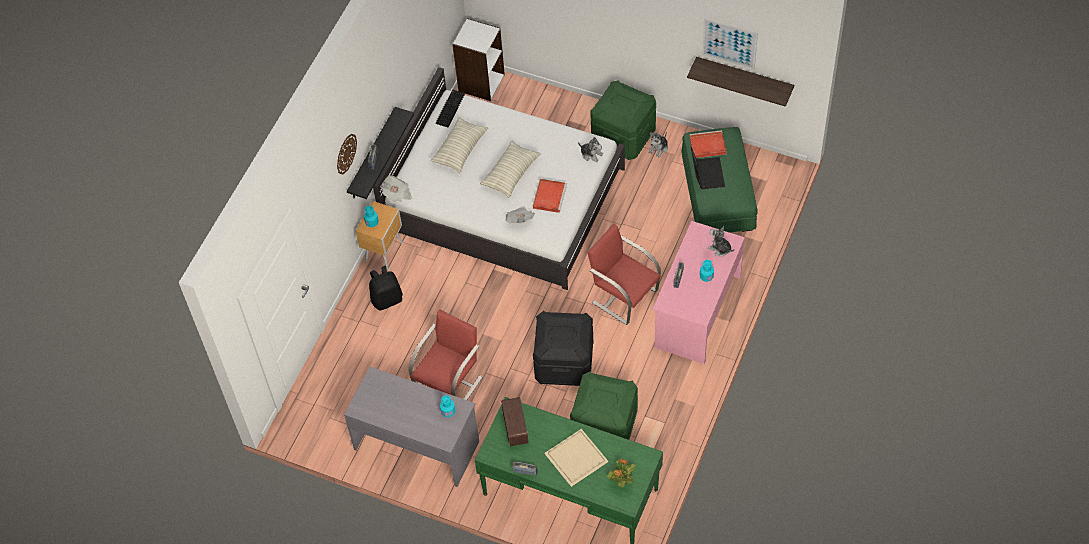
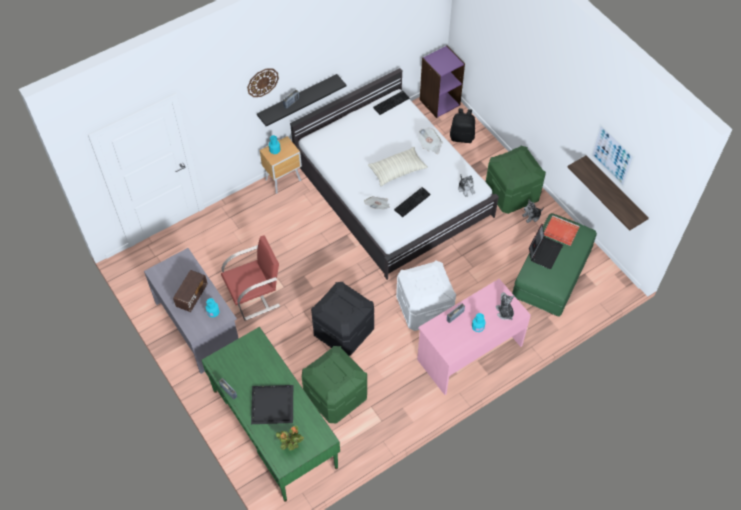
camera: 30 degrees right, 0 degrees up
(387, 299) = (260, 213): black backpack -> black backpack (462, 137)
(397, 194) = (308, 141): newspaper -> newspaper (430, 145)
(460, 149) = (375, 134): pillow -> none
(481, 82) = (439, 102): white bookcase -> purple bookcase
(515, 427) = (248, 354): radio -> radio (192, 296)
(549, 196) = (412, 201): red tray -> keyboard
(576, 459) = (271, 406): beige tray -> black tray
(624, 295) = (424, 308): red chair -> white storage box

